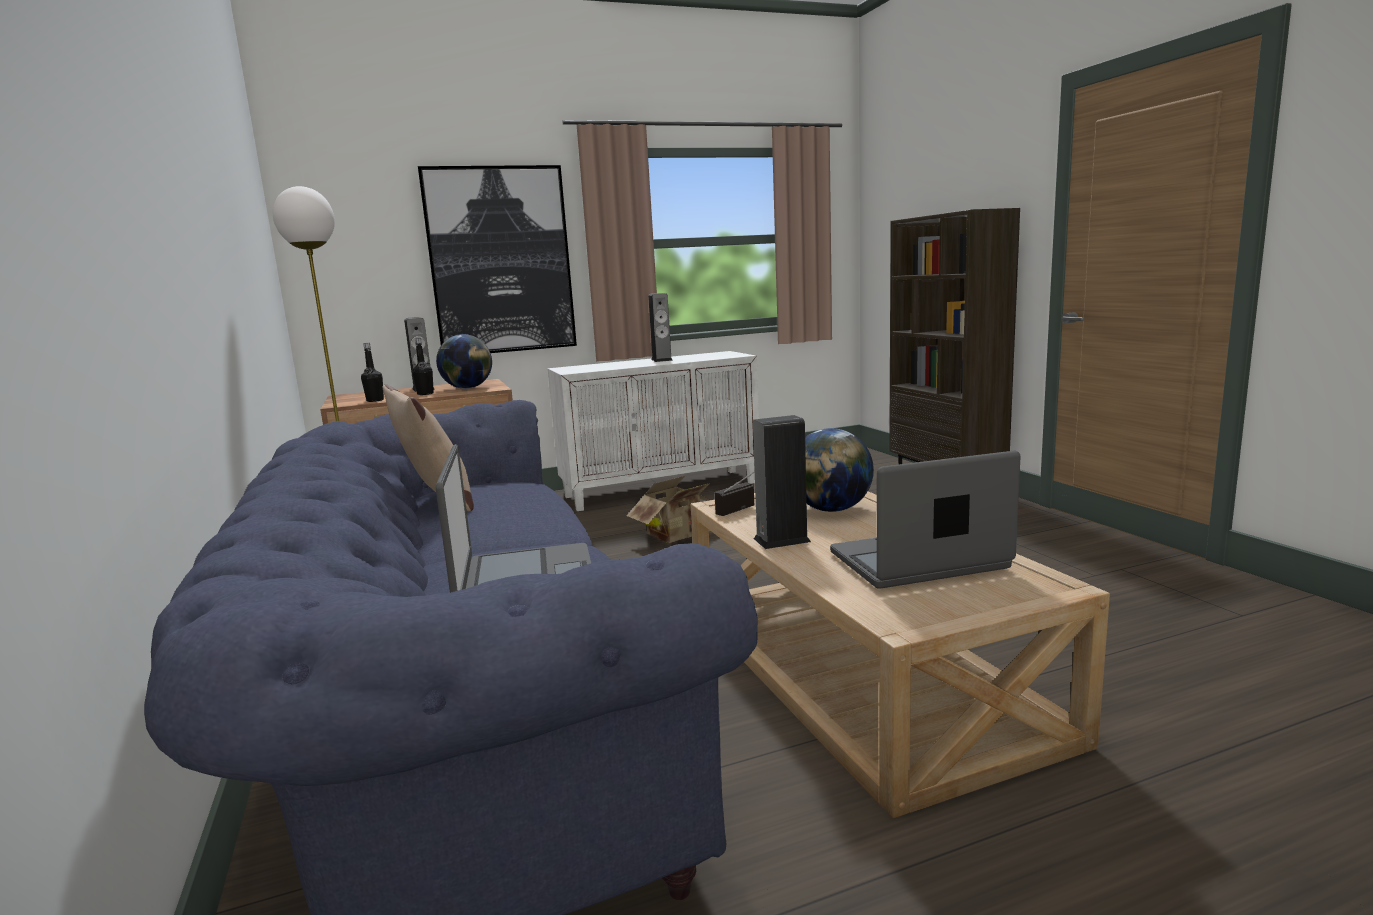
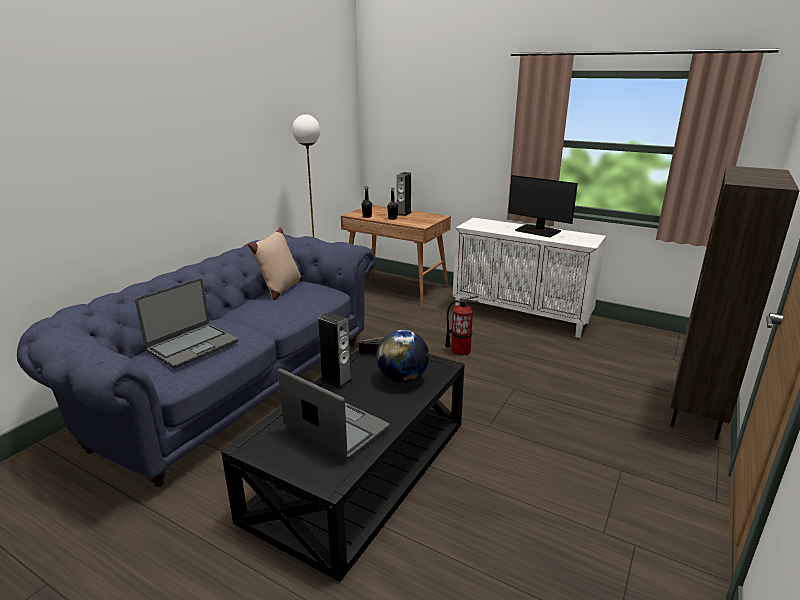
camera: 50 degrees right, 10 degrees up
(467, 388) = (416, 220): globe -> none
(500, 261) = (464, 144): picture -> none
(661, 360) = (538, 231): speaker -> monitor
(678, 536) = (460, 350): cardboard box -> fire extinguisher
(856, 668) = (359, 468): beige coffee table -> black coffee table

